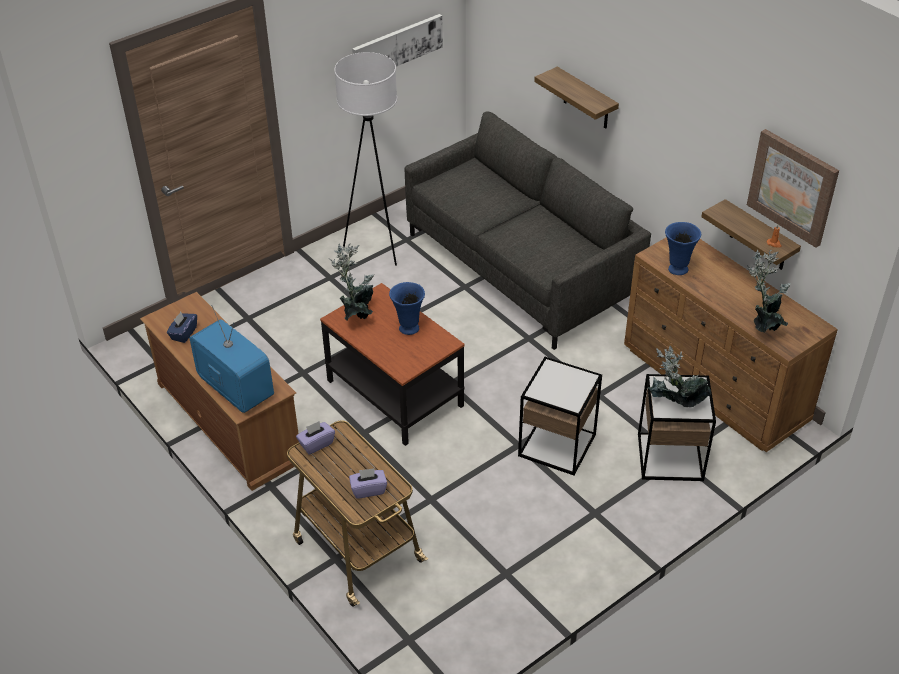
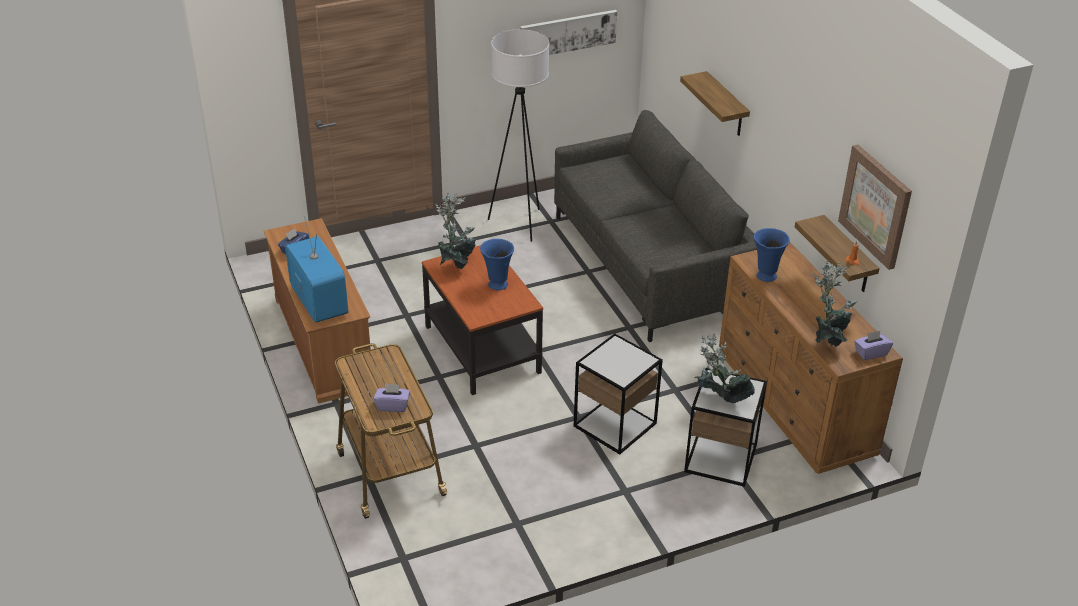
camera: 15 degrees right, 5 degrees down
(316, 444) = (364, 359): purple tissue box -> purple tissue box (870, 353)

